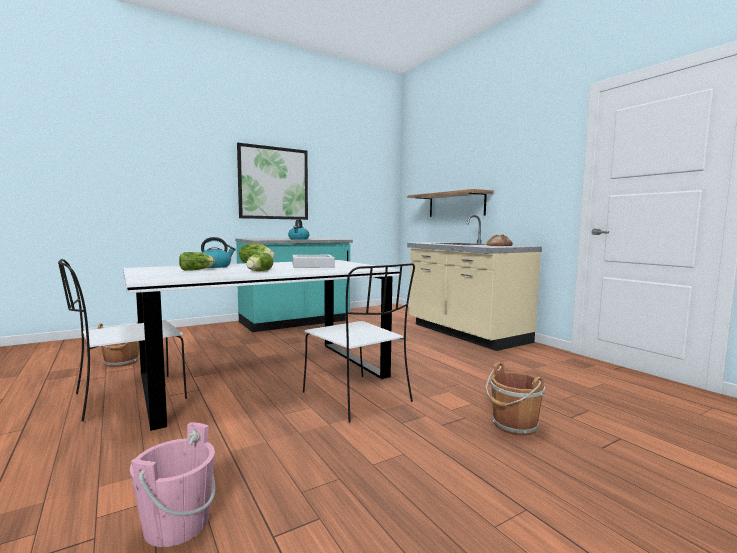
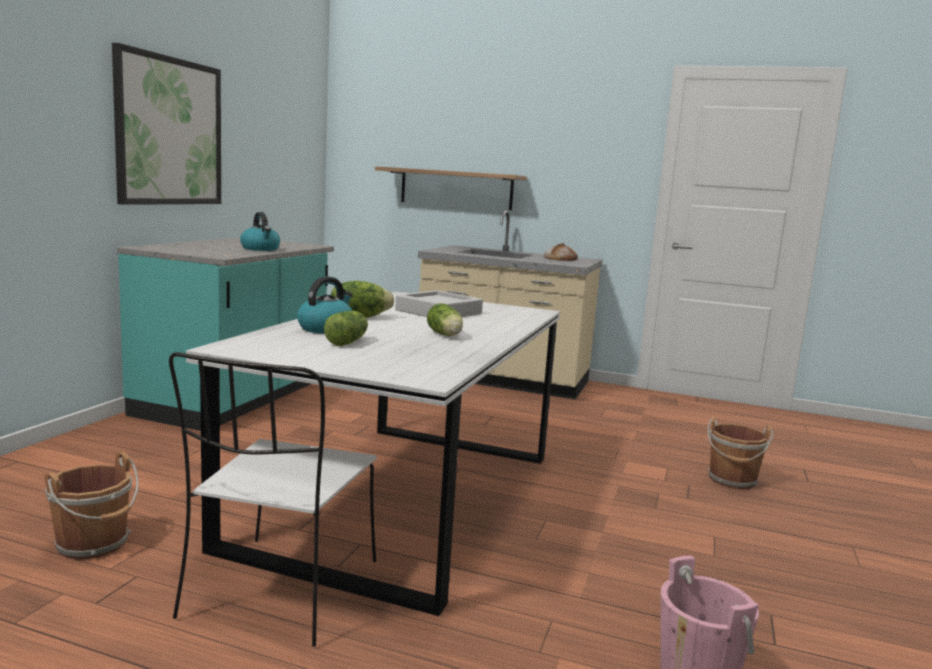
camera: 40 degrees left, 5 degrees up
(358, 398) = (567, 494): white chair -> none

